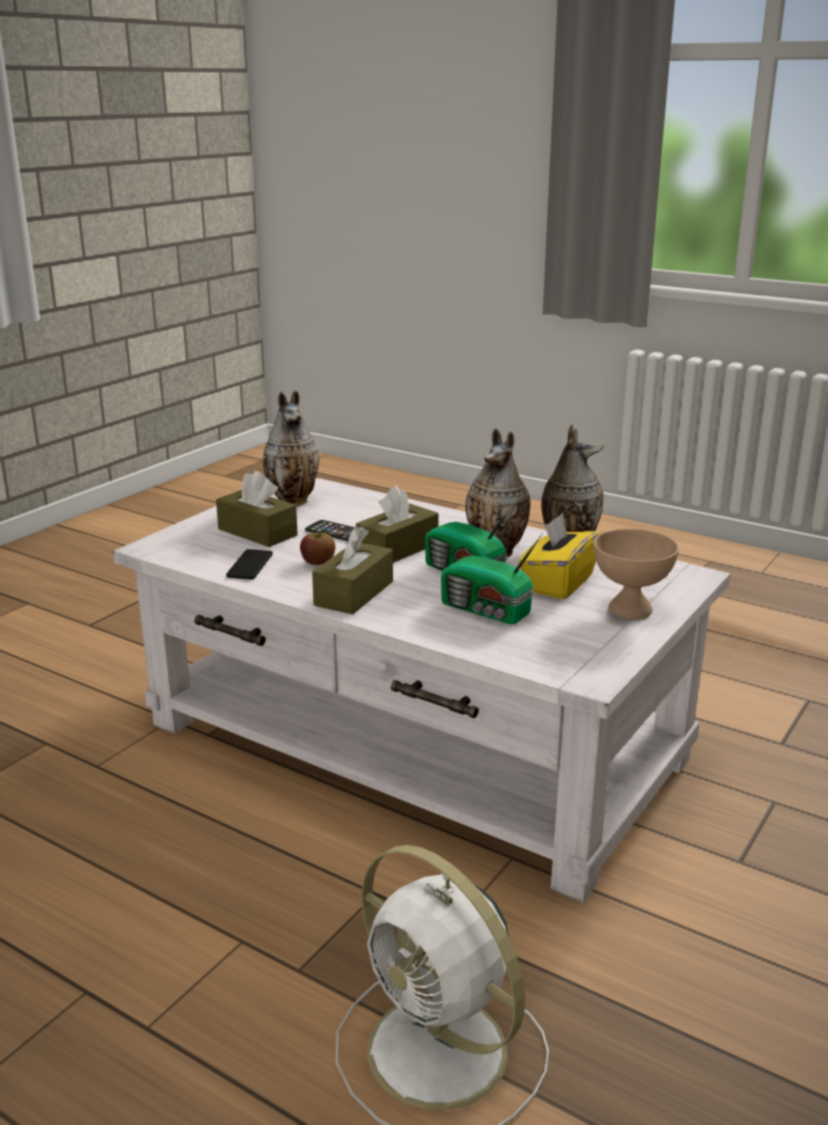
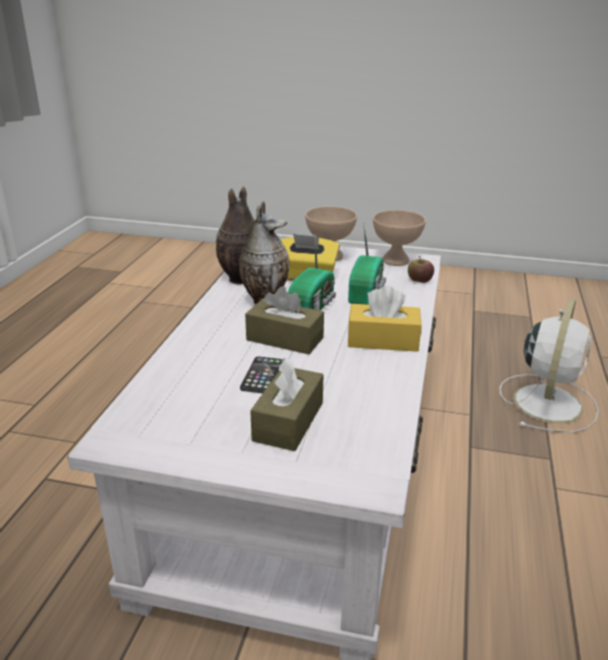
camera: 110 degrees left, 5 degrees up
(250, 565) = (370, 402): phone -> none
(294, 501) = (184, 423): vase -> none
(318, 561) = (336, 369): apple -> apple (419, 280)
(354, 593) = (383, 340): brown tissue box -> yellow tissue box
(594, 656) = (396, 260): none -> beige bowl

